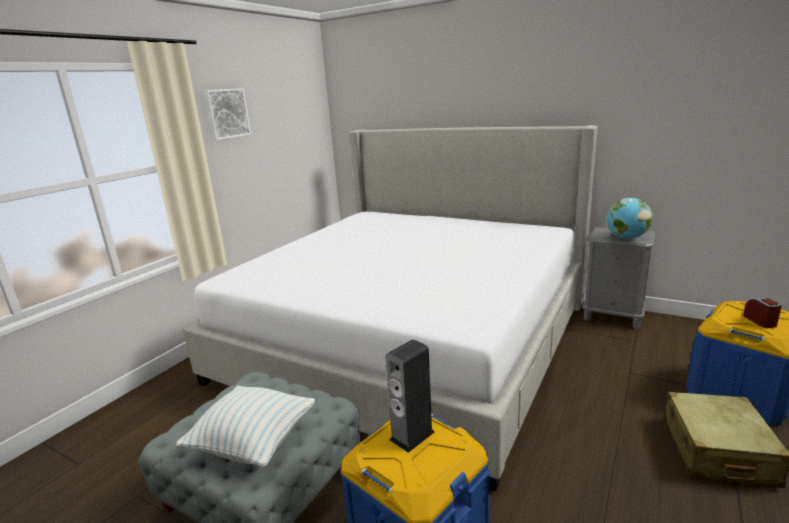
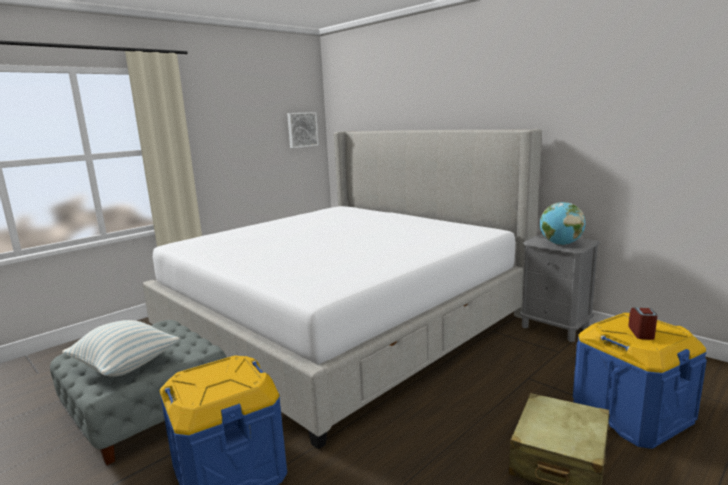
camera: 15 degrees right, 5 degrees down
(226, 113) = (215, 111): picture -> picture (302, 129)
(412, 436) = (222, 372): speaker -> none

